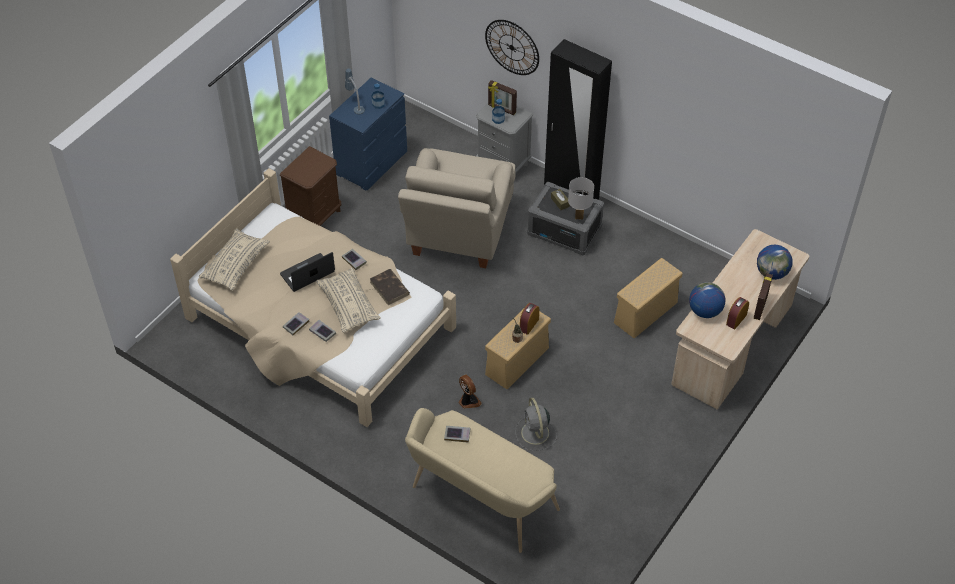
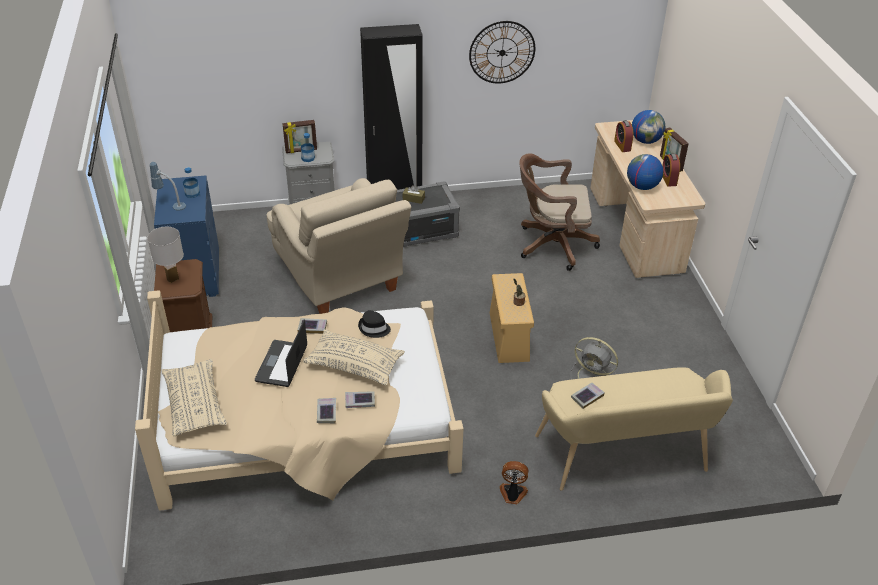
camera: 45 degrees left, 10 degrees down
(389, 288) = (374, 328): brown book -> black hat
(468, 401) = (512, 391): fan -> fan (512, 494)
(512, 47) = (295, 75): wall clock -> wall clock (502, 52)
(529, 324) = (513, 287): alarm clock -> alarm clock (622, 146)
(579, 217) = (441, 200): white table lamp -> white table lamp (173, 279)
(646, 312) = (551, 245): beige storage box -> brown office chair

